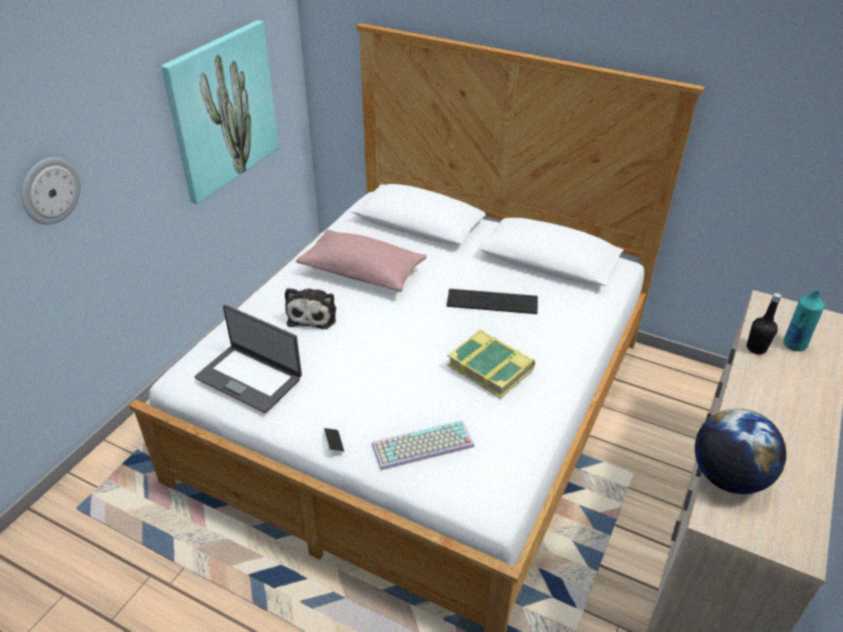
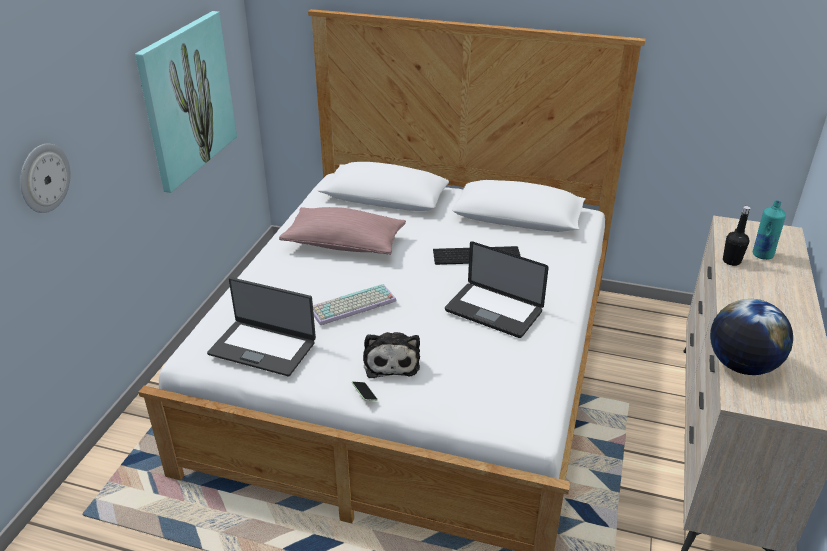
camera: 10 degrees left, 5 degrees down
(313, 315) = (308, 285): plush toy -> plush toy (391, 361)
(422, 447) = (450, 386): keyboard -> keyboard (352, 306)
(491, 367) = (493, 311): book -> laptop

